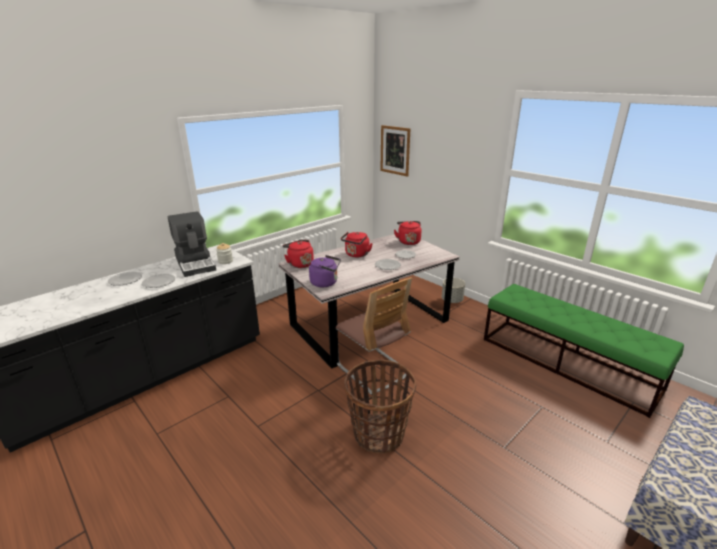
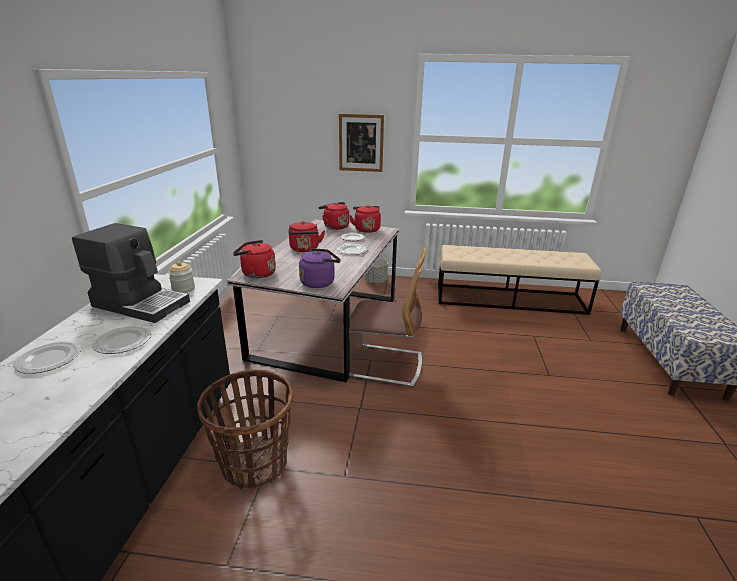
camera: 40 degrees left, 0 degrees up
(378, 433) = (460, 415): basket -> basket (254, 463)
(395, 150) = (271, 130): picture -> picture (361, 143)
(429, 250) = (366, 229): none -> red kettle
(567, 363) = (509, 299): green bench -> beige bench

